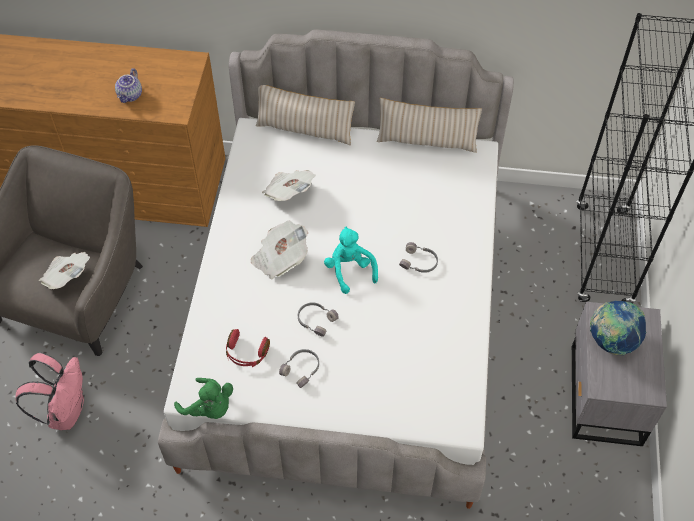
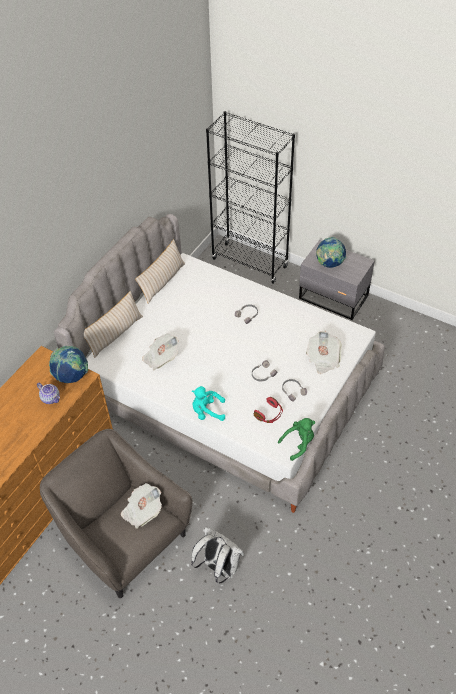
camera: 65 degrees left, 5 degrees down
(66, 411) = (219, 567): pink backpack -> white backpack
(172, 100) = (72, 376): none -> globe
(280, 258) = (209, 377): newspaper -> newspaper (323, 359)
(350, 270) = (236, 347): turquoise plush toy -> turquoise plush toy (207, 411)

